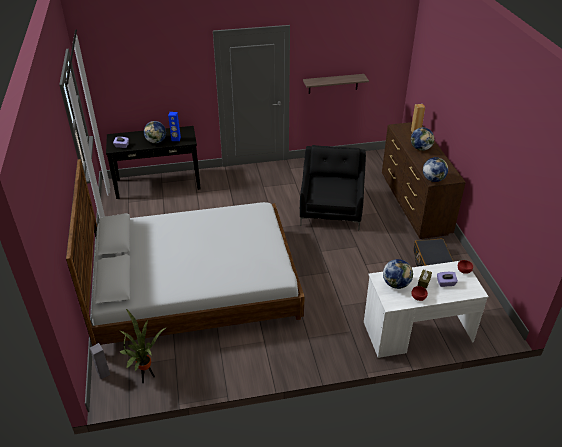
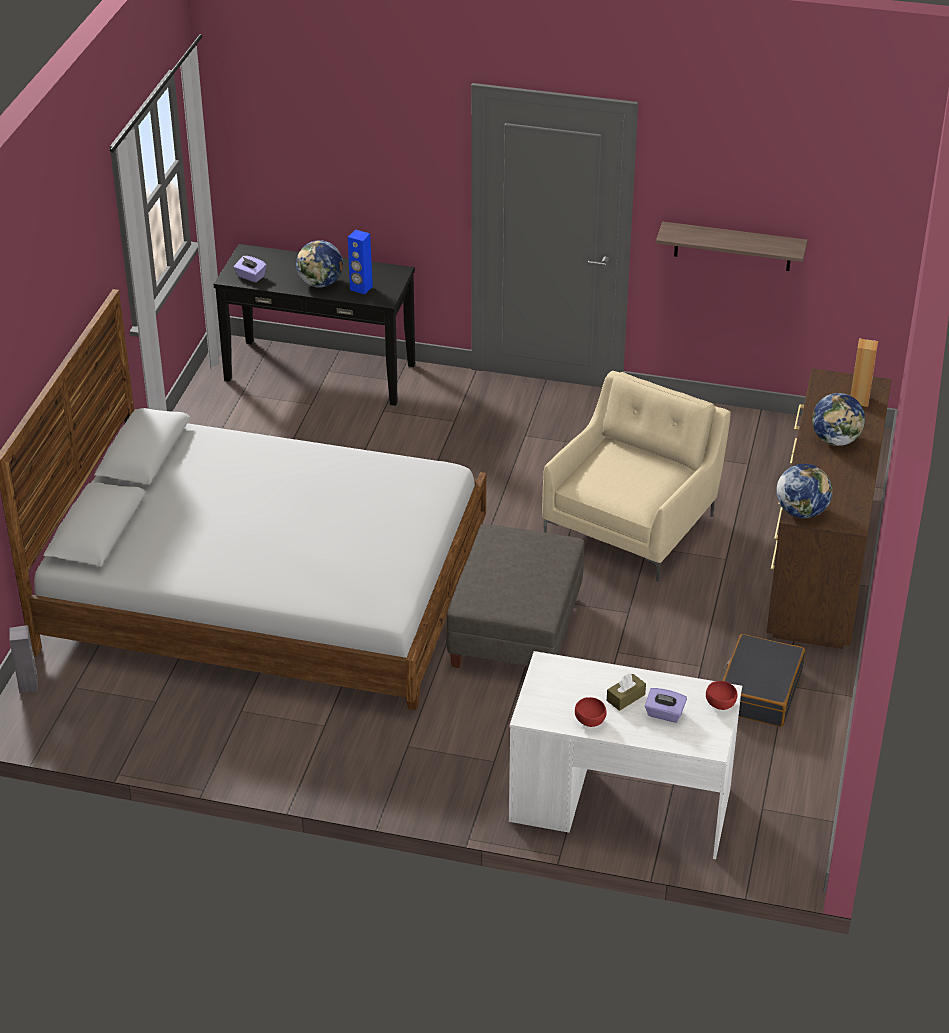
camera: 25 degrees right, 0 degrees up
(147, 376) = (93, 714): potted plant -> none
(318, 270) = (515, 632): none -> grey ottoman
(331, 209) = (633, 523): black armchair -> beige armchair
(396, 284) = (569, 685): globe -> none

